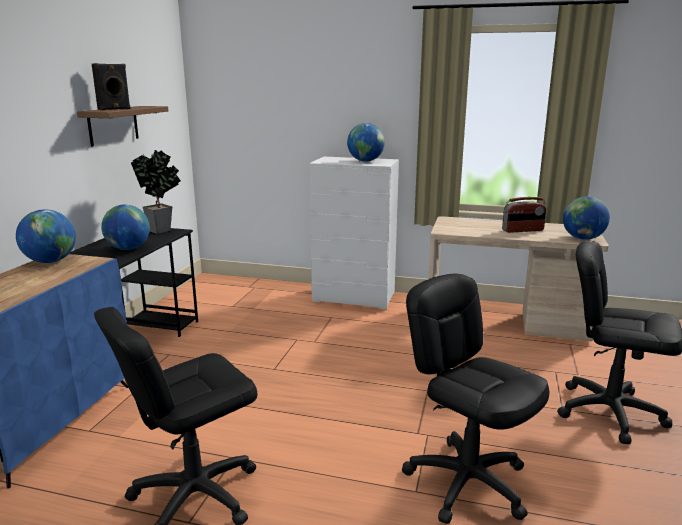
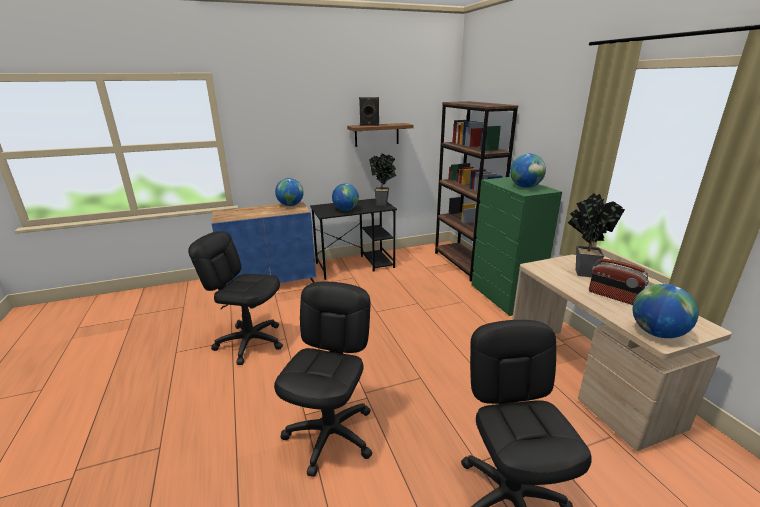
camera: 55 degrees right, 5 degrees up
(264, 287) = (464, 264): none -> brown bookcase
(354, 297) = (504, 297): white dresser -> green dresser
(473, 224) = (581, 272): none -> potted plant

